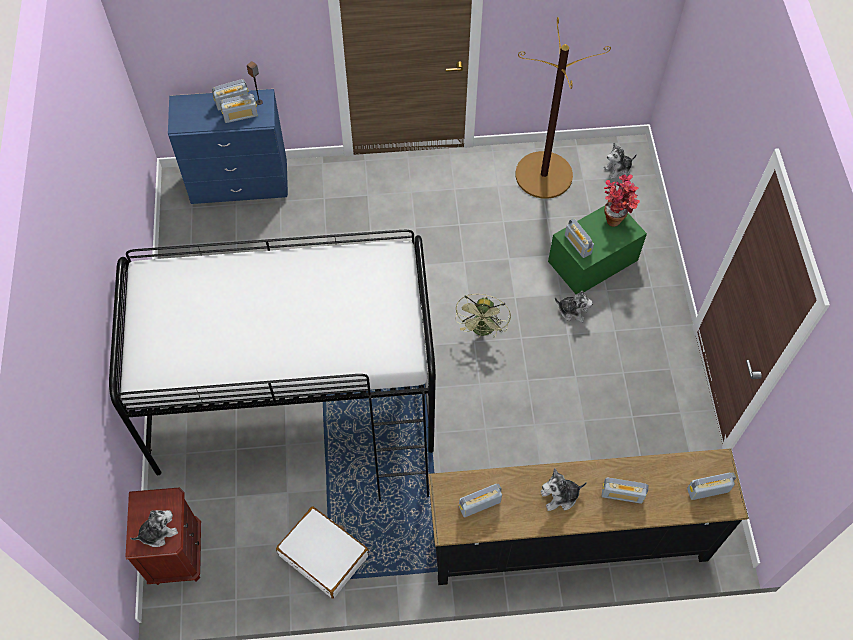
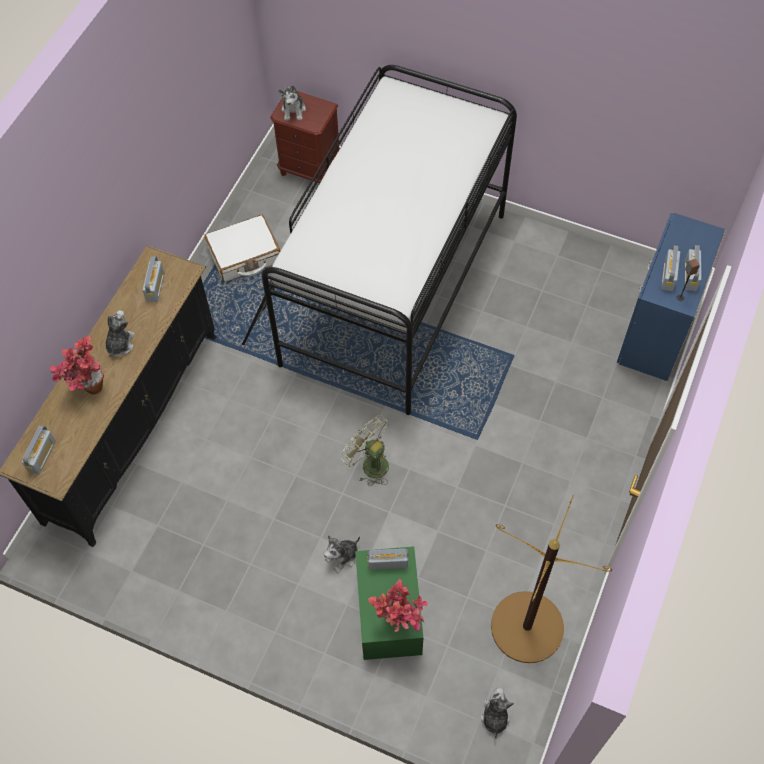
camera: 120 degrees right, 0 degrees up
(622, 494) = (88, 389): radio -> potted plant

